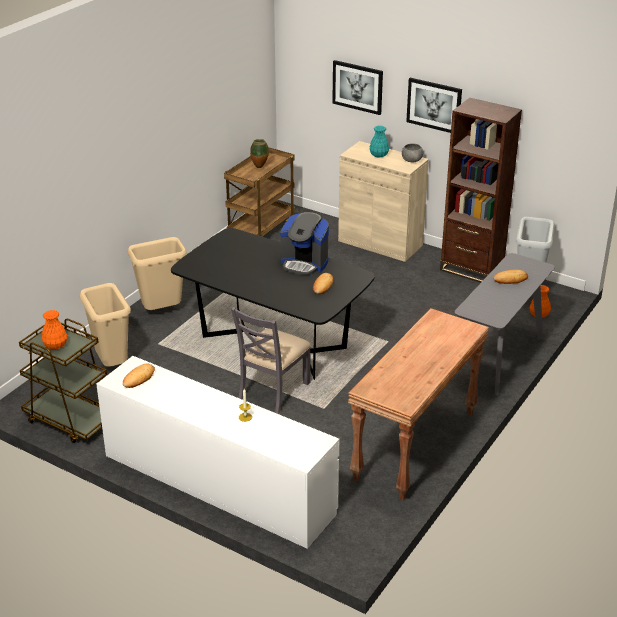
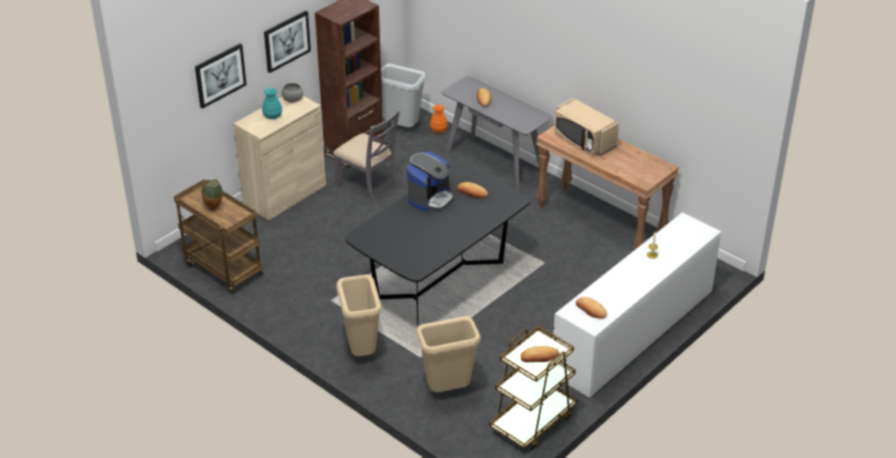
camera: 80 degrees left, 5 degrees up
(55, 345) = (539, 357): orange vase -> bread
(273, 390) = (513, 289): grey chair -> grey chair (368, 185)
(436, 340) = (583, 141): none -> beige microwave

